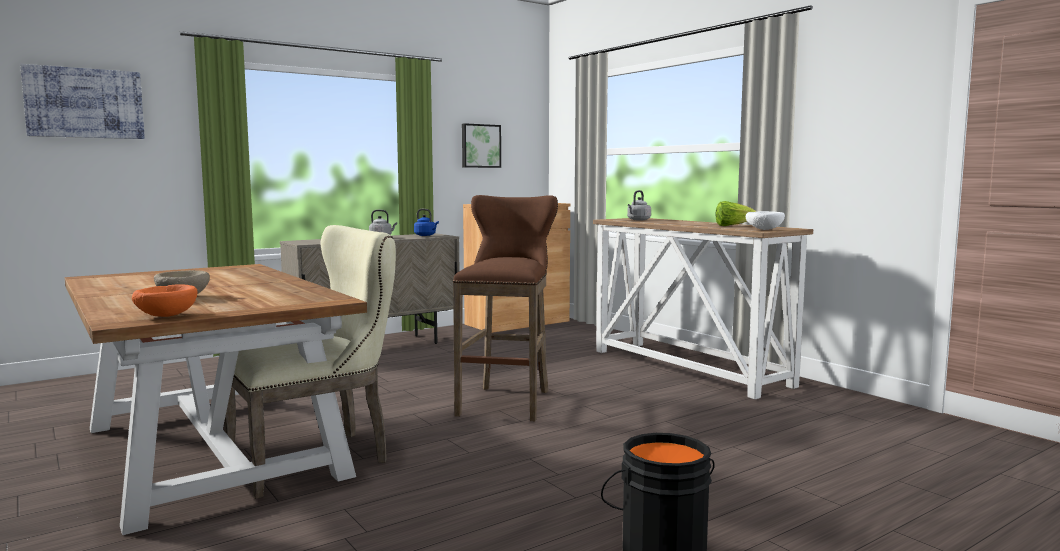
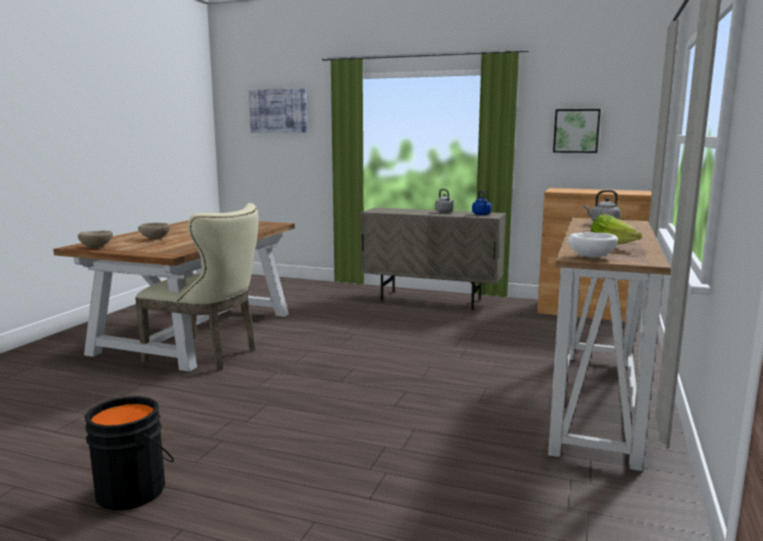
camera: 55 degrees right, 5 degrees up
(166, 316) = (97, 247): orange bowl -> beige bowl
(506, 401) = (375, 366): brown stool -> none

